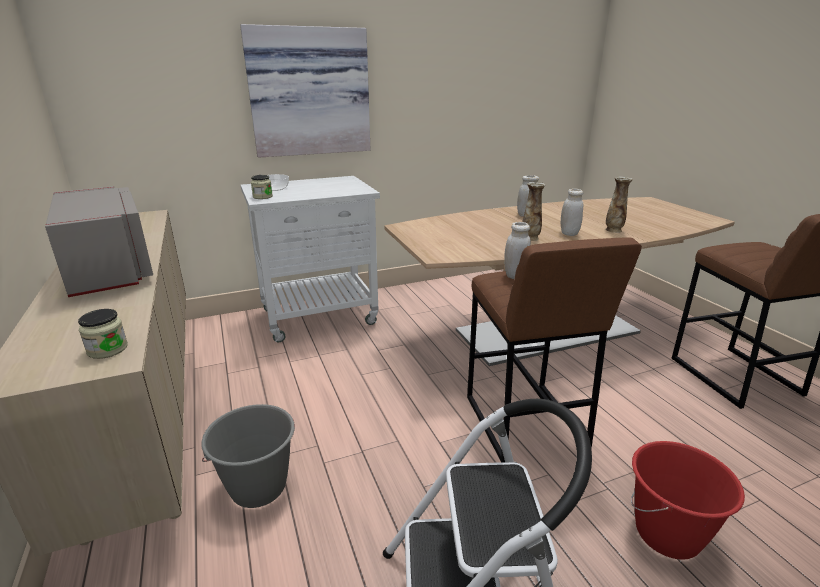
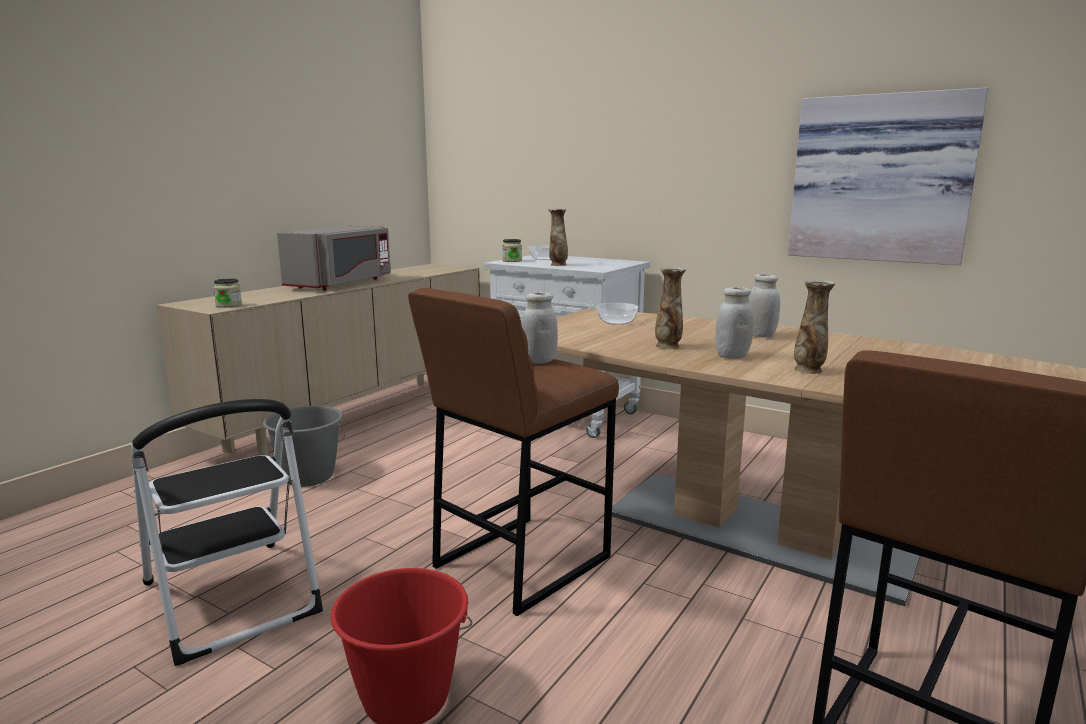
camera: 55 degrees right, 10 degrees down
(309, 92) = (615, 163): picture -> picture (880, 179)
(318, 193) = (558, 265): none -> vase
(444, 230) = (616, 322): none -> bowl

